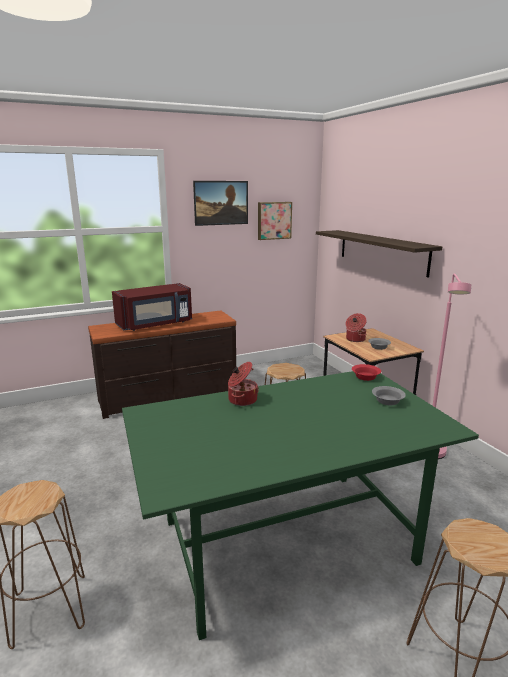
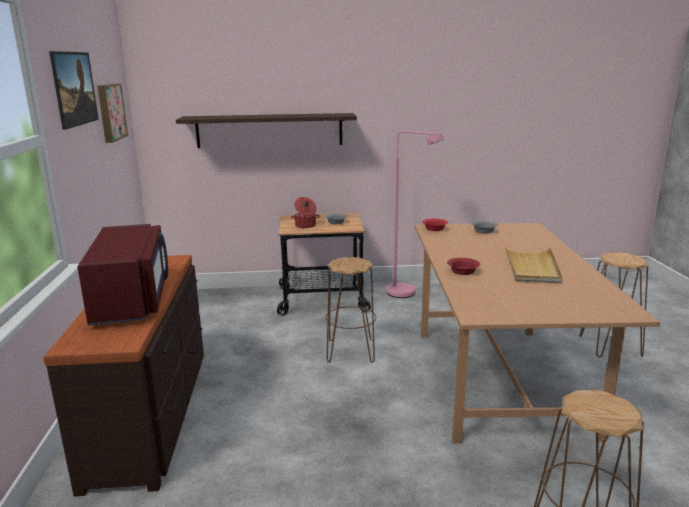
camera: 70 degrees left, 0 degrees up
(241, 400) = (463, 272): cooking pot -> red bowl
(279, 433) = (532, 267): none -> beige tray
(287, 539) = (497, 378): green dining table -> brown dining table

